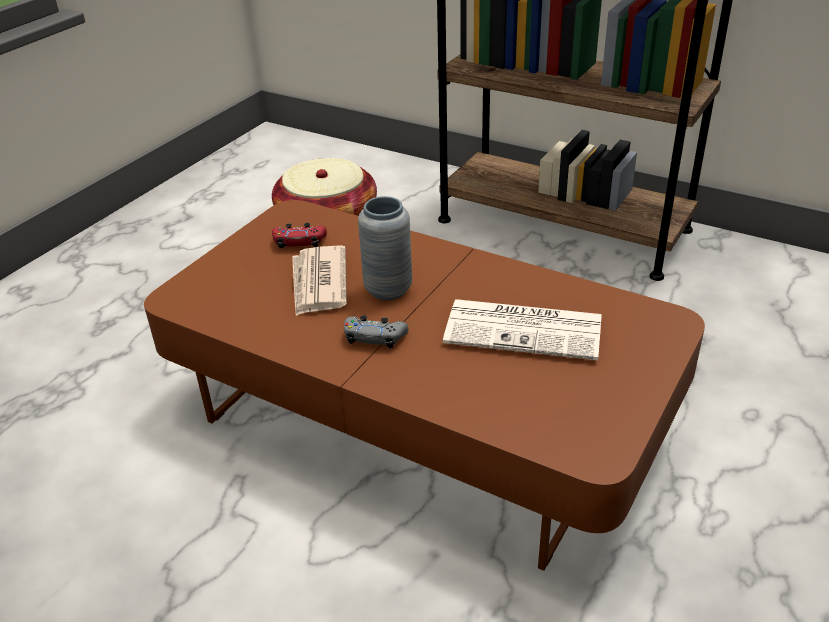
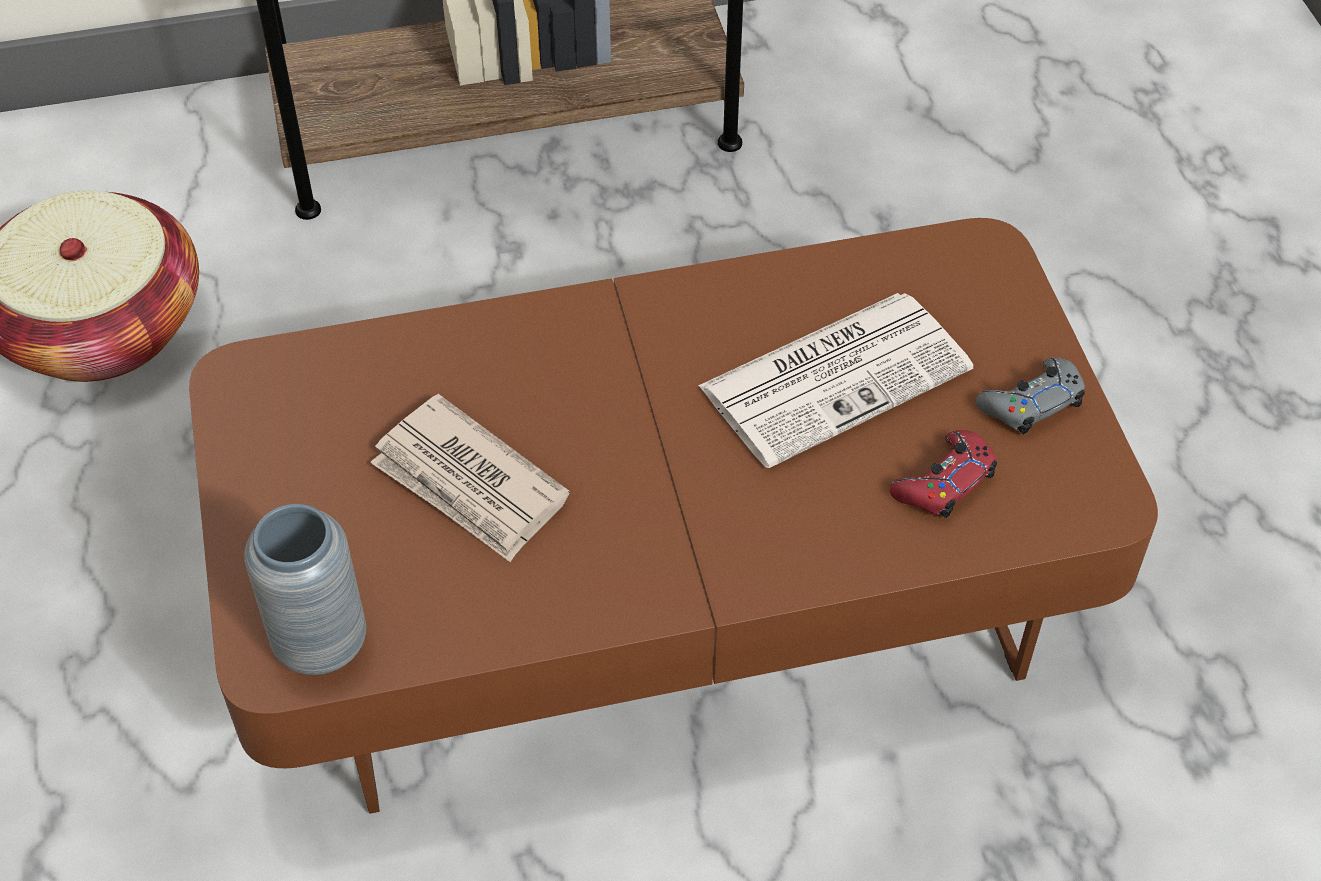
camera: 45 degrees left, 15 degrees up
(300, 242) = (337, 427): red game controller -> red game controller (944, 482)
(375, 337) = (664, 519): grey game controller -> grey game controller (1031, 403)
(388, 289) = (584, 429): grey vase -> grey vase (321, 643)

